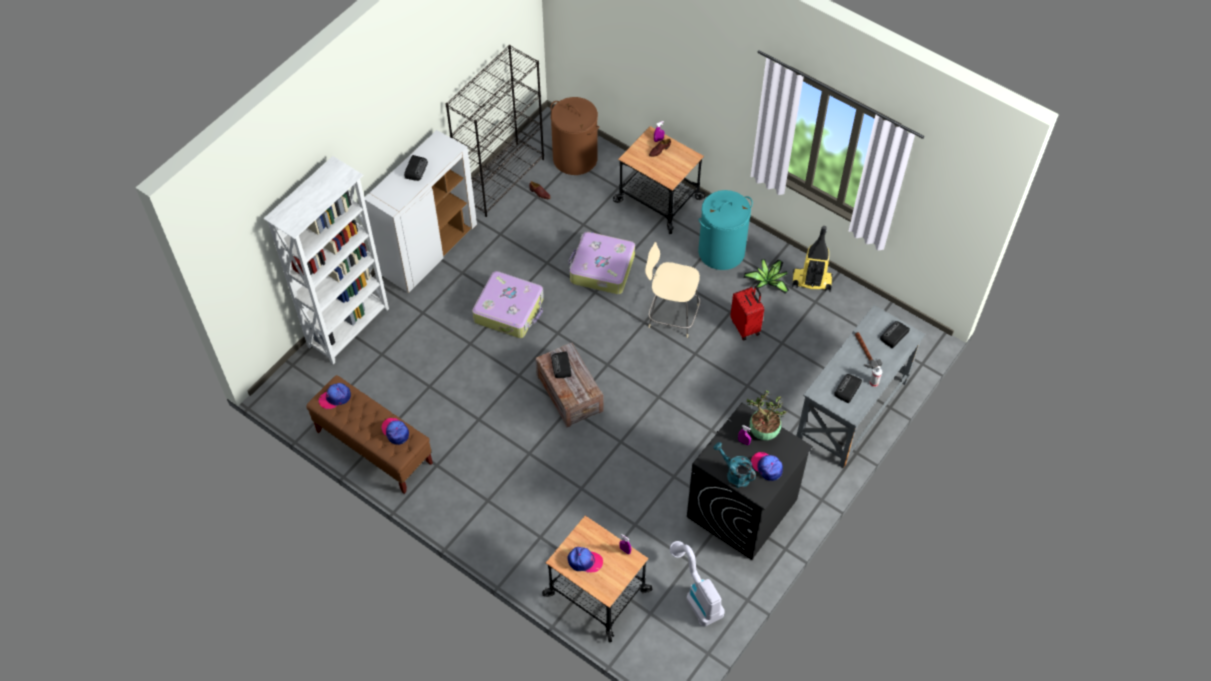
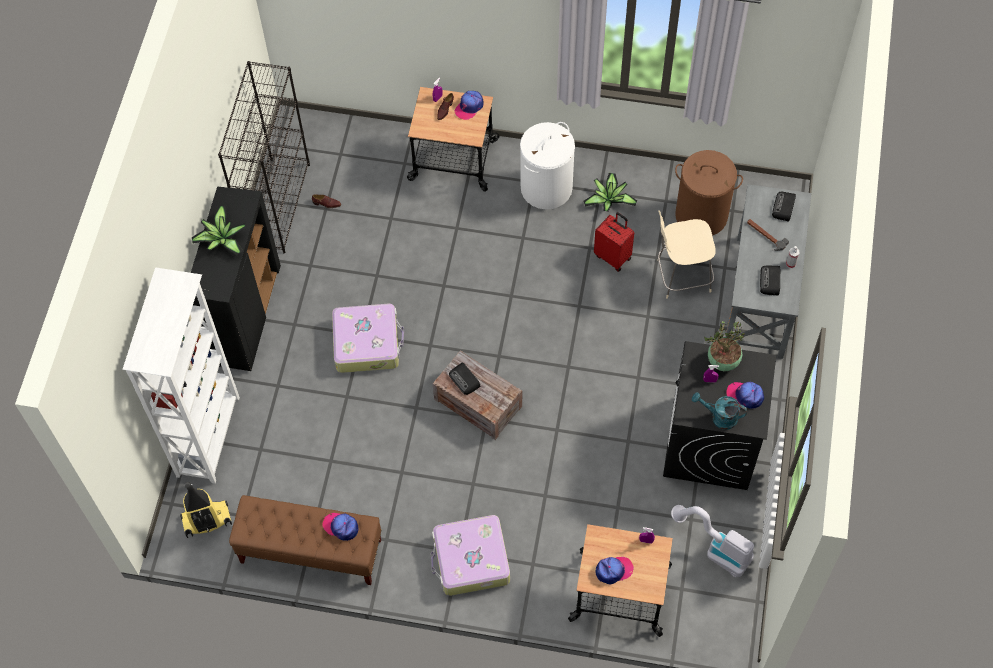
camera: 25 degrees left, 5 degrees up
(335, 397) = (256, 520): cap -> cap (469, 107)
(416, 169) = (221, 239): radio -> potted plant
(429, 250) = (245, 315): white cabinet -> black cabinet
(575, 158) = (342, 150): brown laundry basket -> brown laundry basket (701, 215)
(601, 269) = (436, 258): suitcase -> suitcase (470, 560)
(671, 315) = (534, 276): beige chair -> beige chair (681, 276)
(721, 251) = (546, 188): turquoise laundry basket -> white laundry basket
(811, 282) = (651, 182): vacuum cleaner -> vacuum cleaner (206, 521)

